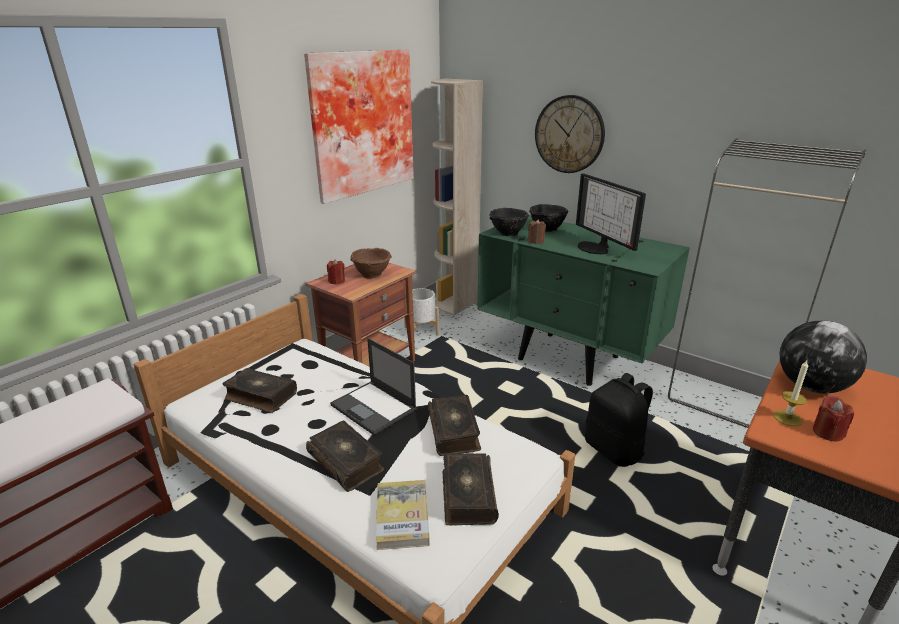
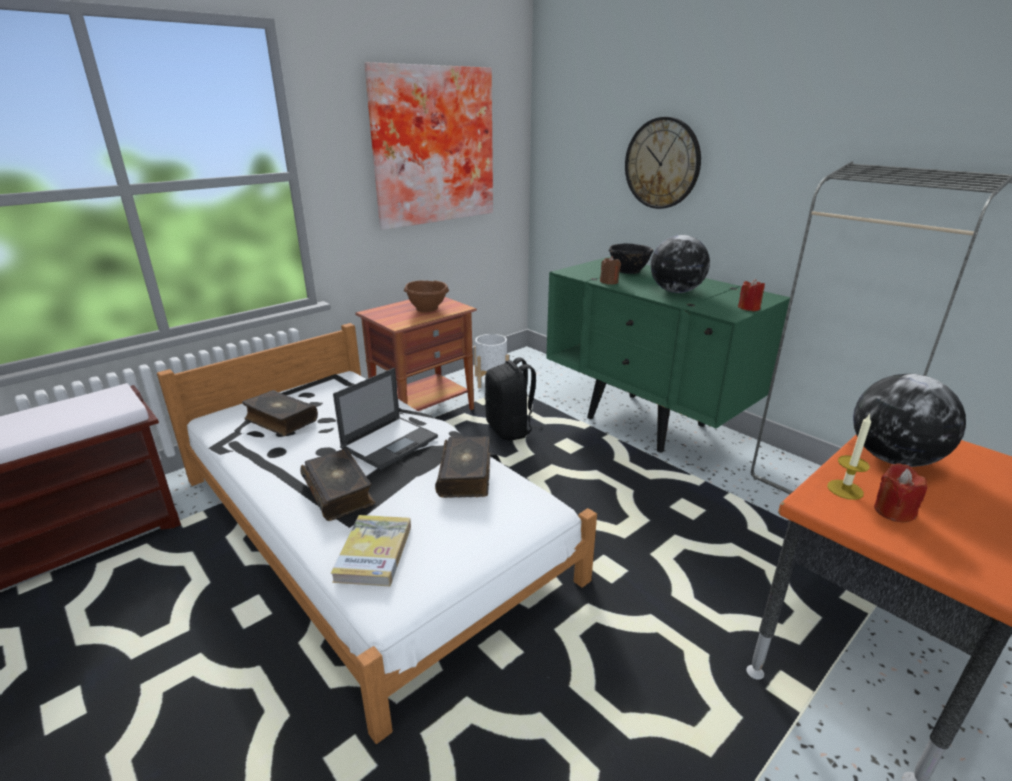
camera: 10 degrees right, 0 degrees up
(336, 281) = (388, 312): red candle -> red candle (749, 308)
(374, 407) = (390, 442): laptop -> laptop turned 105 degrees counterclockwise
(452, 308) = (533, 360): beige bookcase -> none
(467, 496) = (453, 541): book -> none
(507, 233) = (581, 273): black bowl -> none
(596, 247) = (676, 291): monitor -> globe
(615, 450) = (668, 523): black backpack -> black backpack (510, 429)

